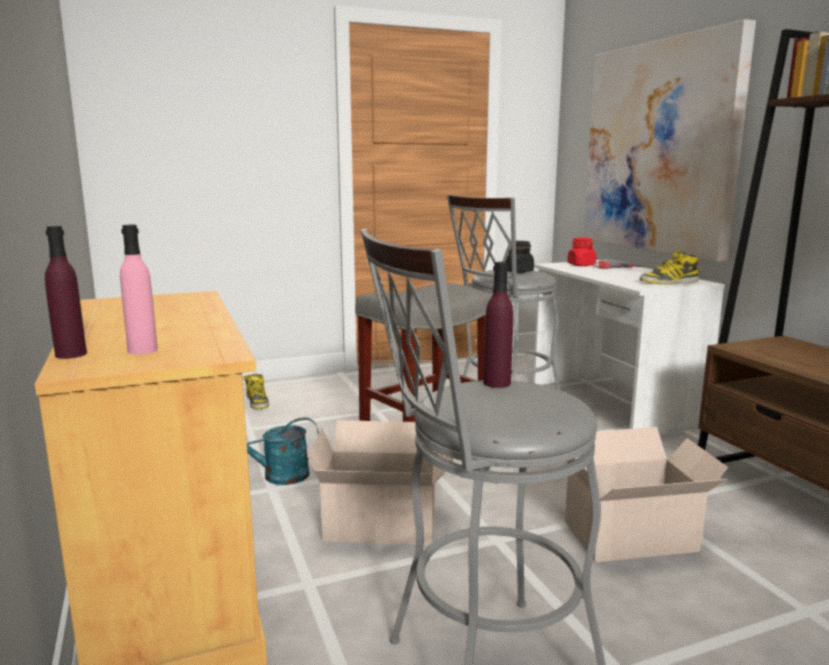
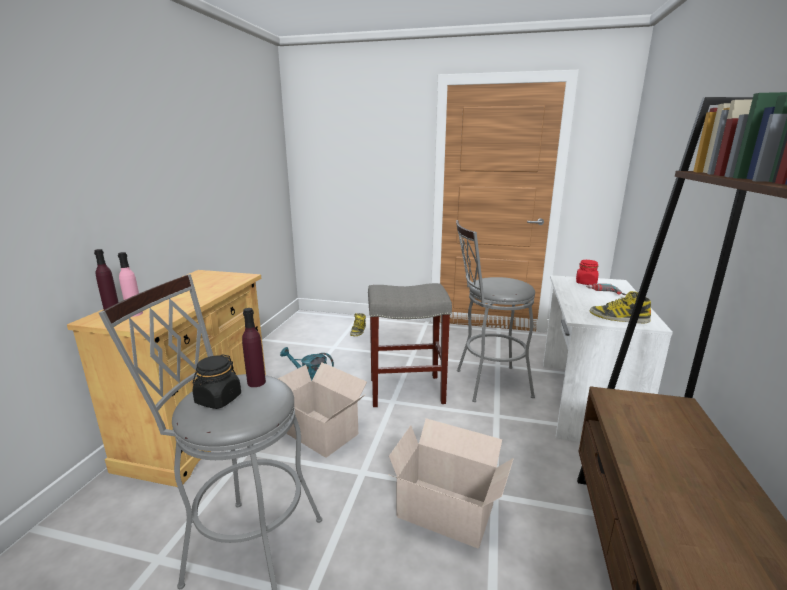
camera: 35 degrees right, 5 degrees up
(518, 271) = (506, 283): black jar -> black jar (218, 399)
(660, 148) = (669, 190): picture -> none

